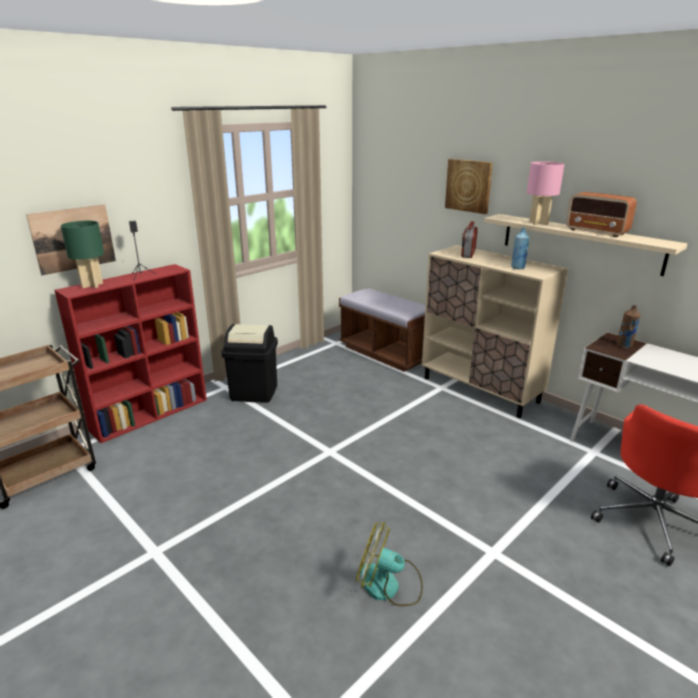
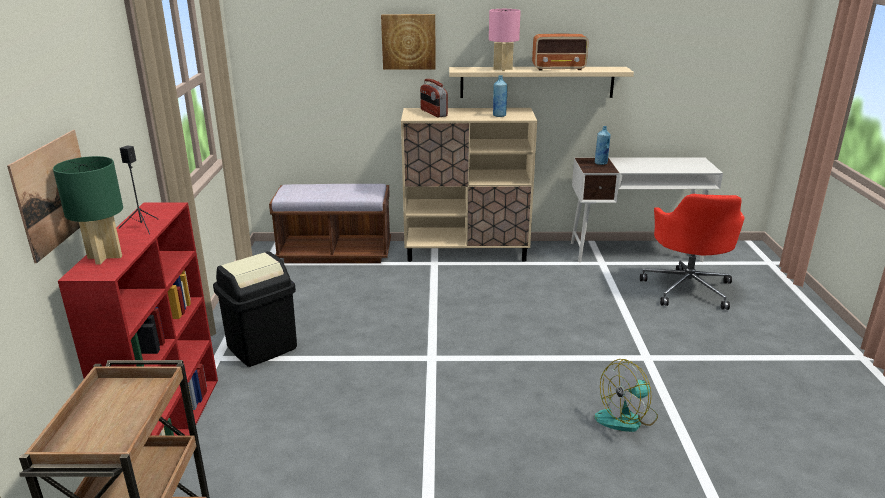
camera: 45 degrees left, 0 degrees up
(624, 345) = (601, 163): brown bottle -> blue bottle

